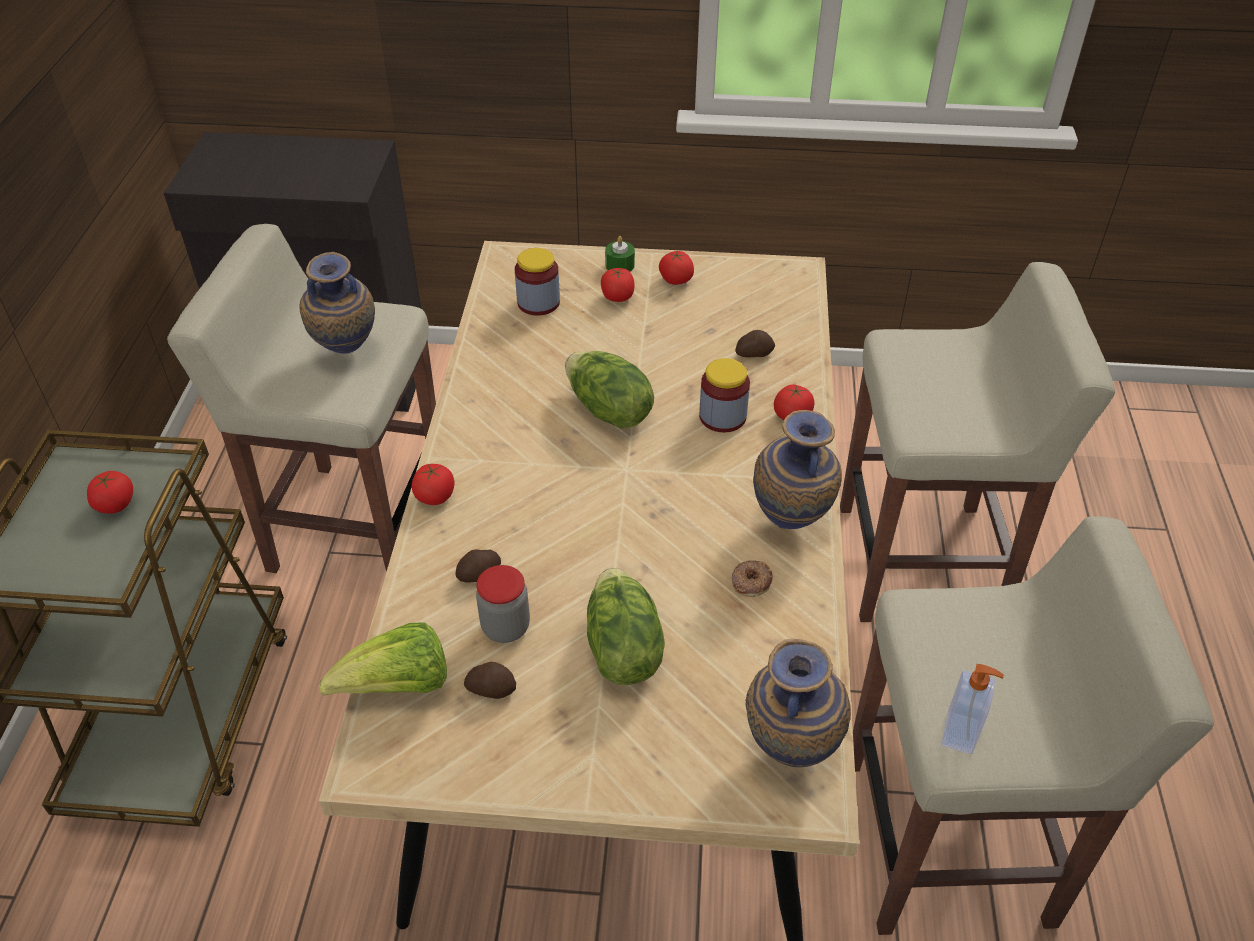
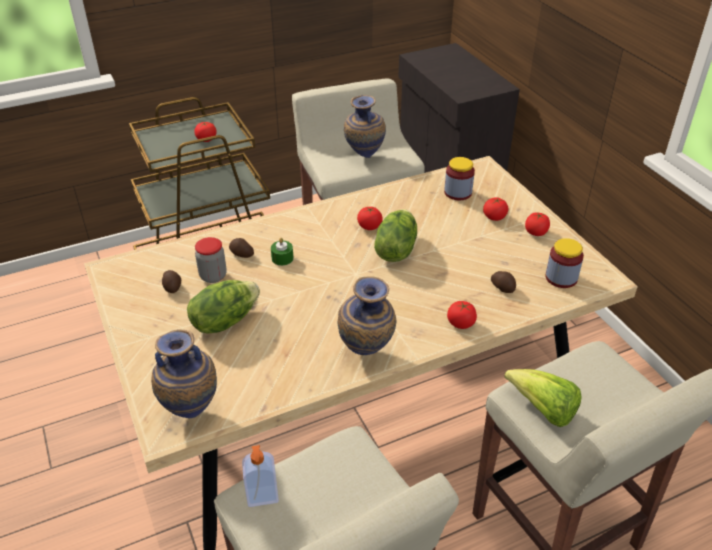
camera: 60 degrees right, 5 degrees down
(398, 687) = (156, 258): lettuce -> lettuce (542, 410)
(435, 497) = (282, 219): tomato -> tomato (369, 226)
(620, 265) = (524, 207): green candle -> green candle (282, 258)
(722, 416) = (432, 294): jar -> jar (561, 278)
(751, 581) = (307, 353): donut -> none

